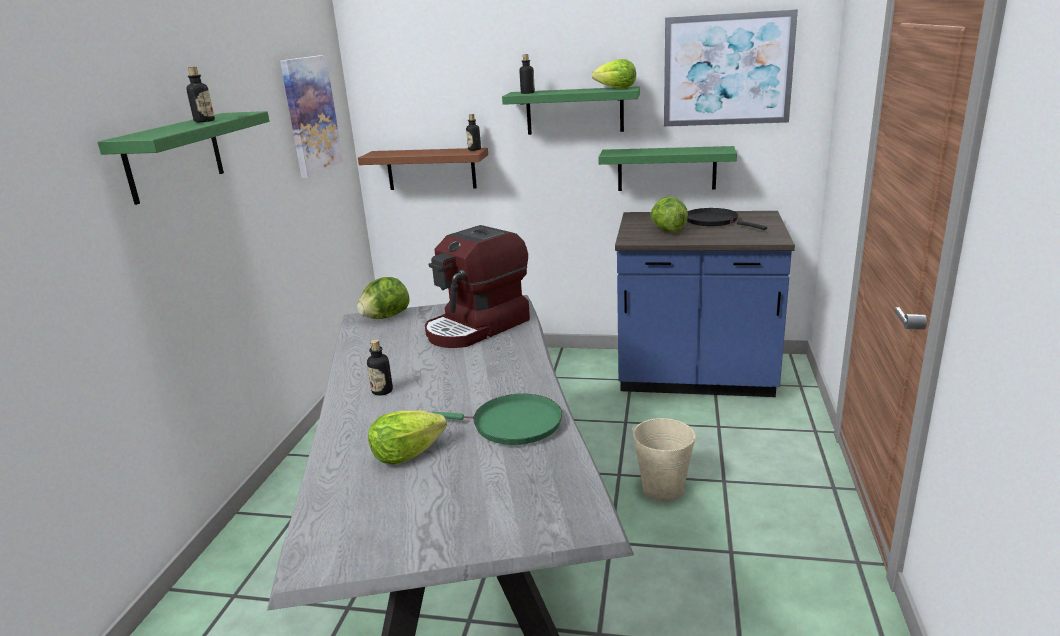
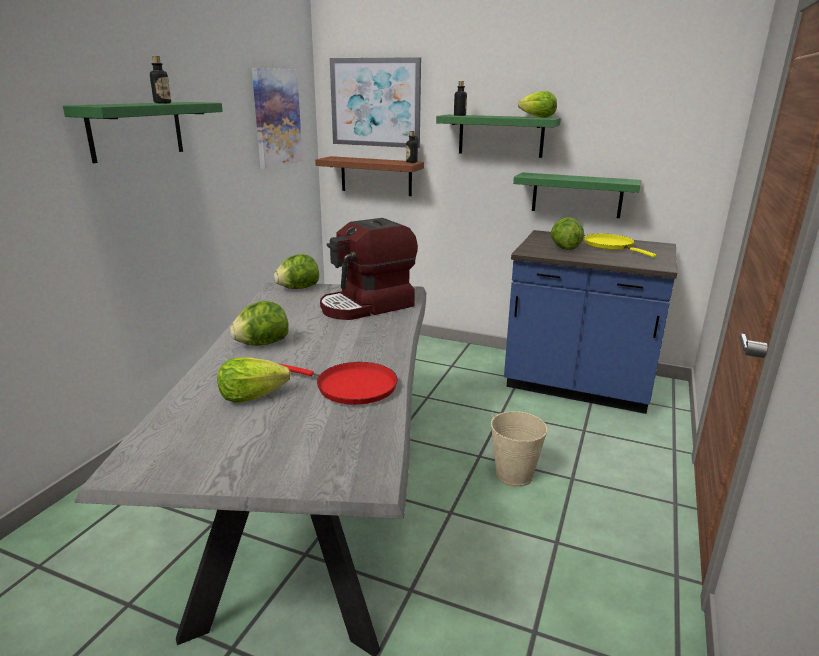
camera: 10 degrees right, 0 degrees up
(382, 391) = (262, 344): bottle -> lettuce
(510, 425) = (351, 387): green frying pan -> red frying pan
(714, 221) = (611, 246): black frying pan -> yellow frying pan
(727, 70) = (642, 108): picture -> picture (375, 103)

